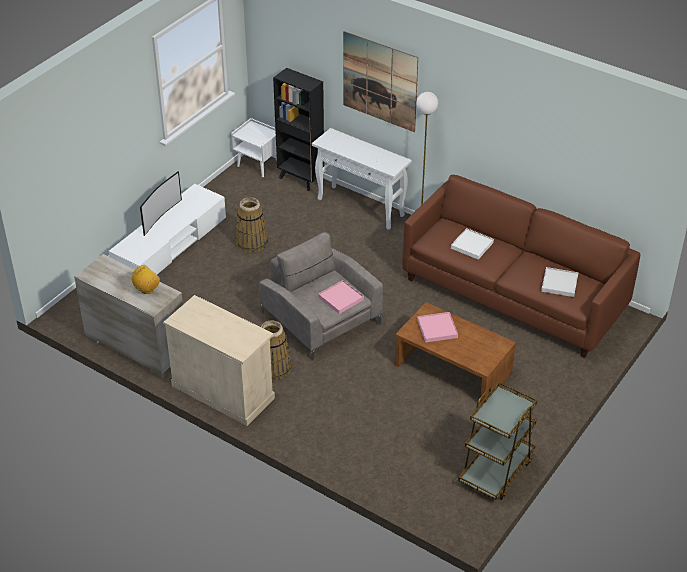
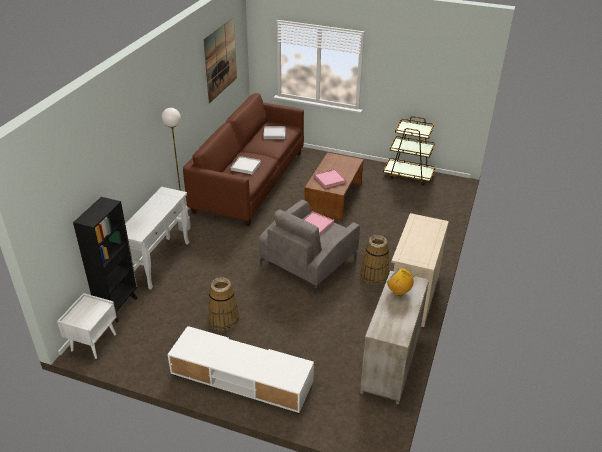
camera: 105 degrees left, 5 degrees down
(160, 216) = (231, 366): television -> none
(380, 81) = (130, 146): picture -> picture (220, 59)

